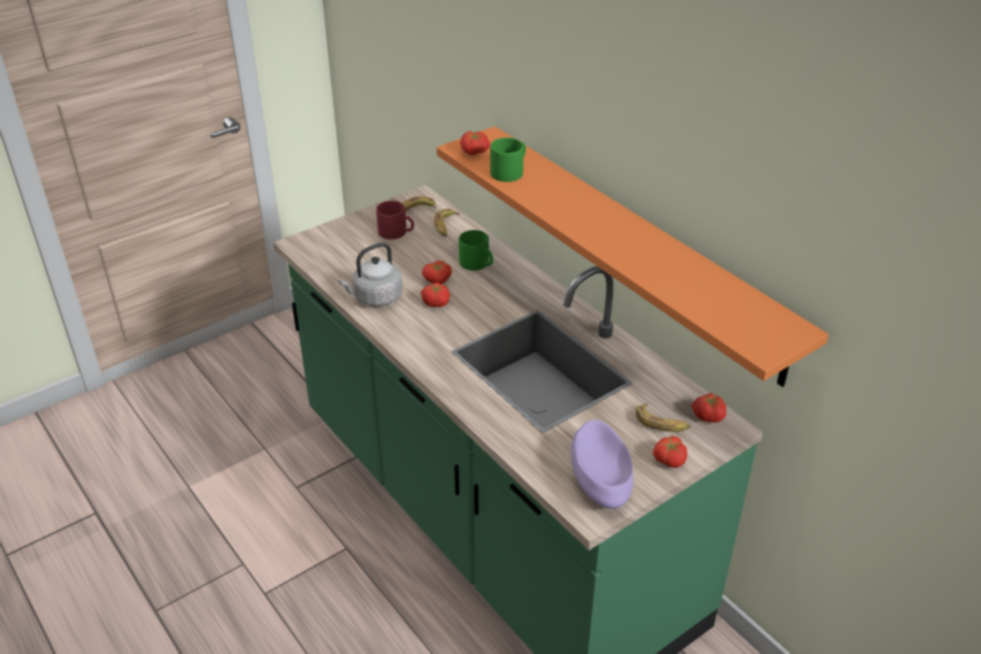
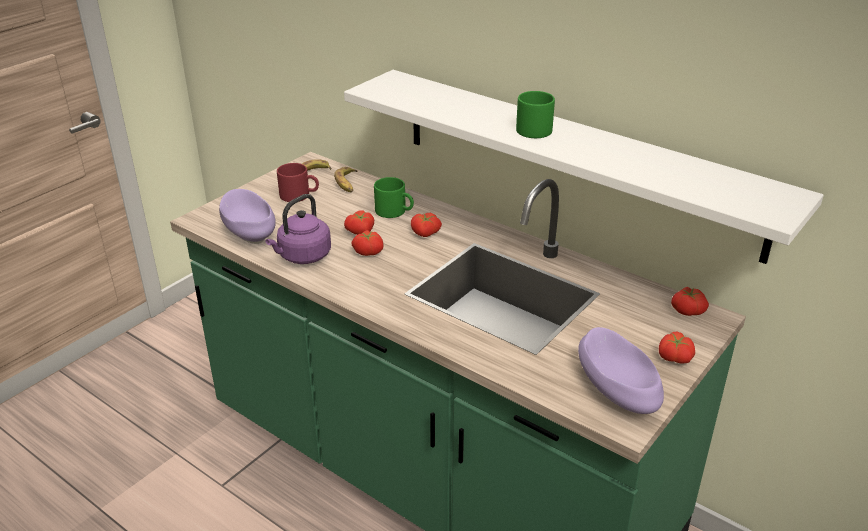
camera: 15 degrees left, 5 degrees down
(338, 263) = (249, 230): none -> purple bowl
(375, 298) = (302, 256): grey kettle -> purple kettle
(474, 152) = (385, 91): tomato -> tomato (425, 233)
(509, 171) = (430, 102): green mug -> green mug (535, 128)
(634, 248) = (573, 160): orange shelf -> white shelf
(662, 423) = (648, 325): banana -> none

